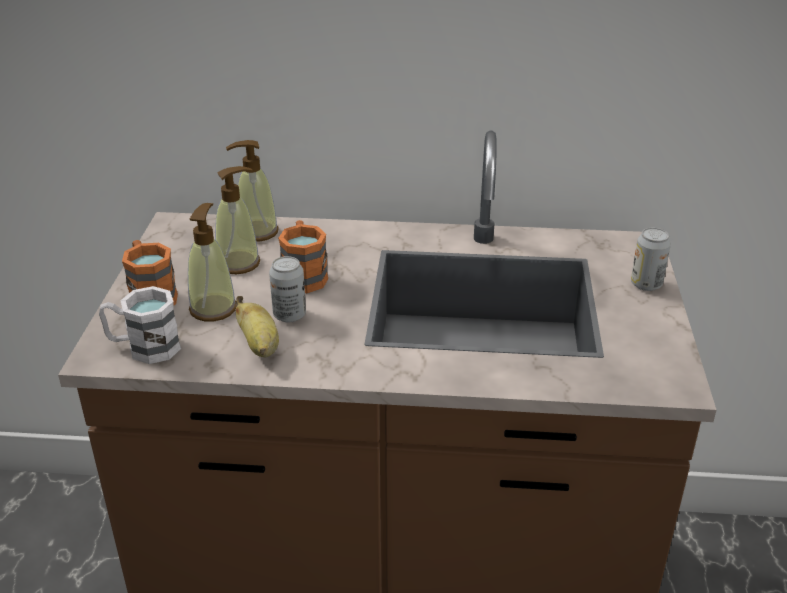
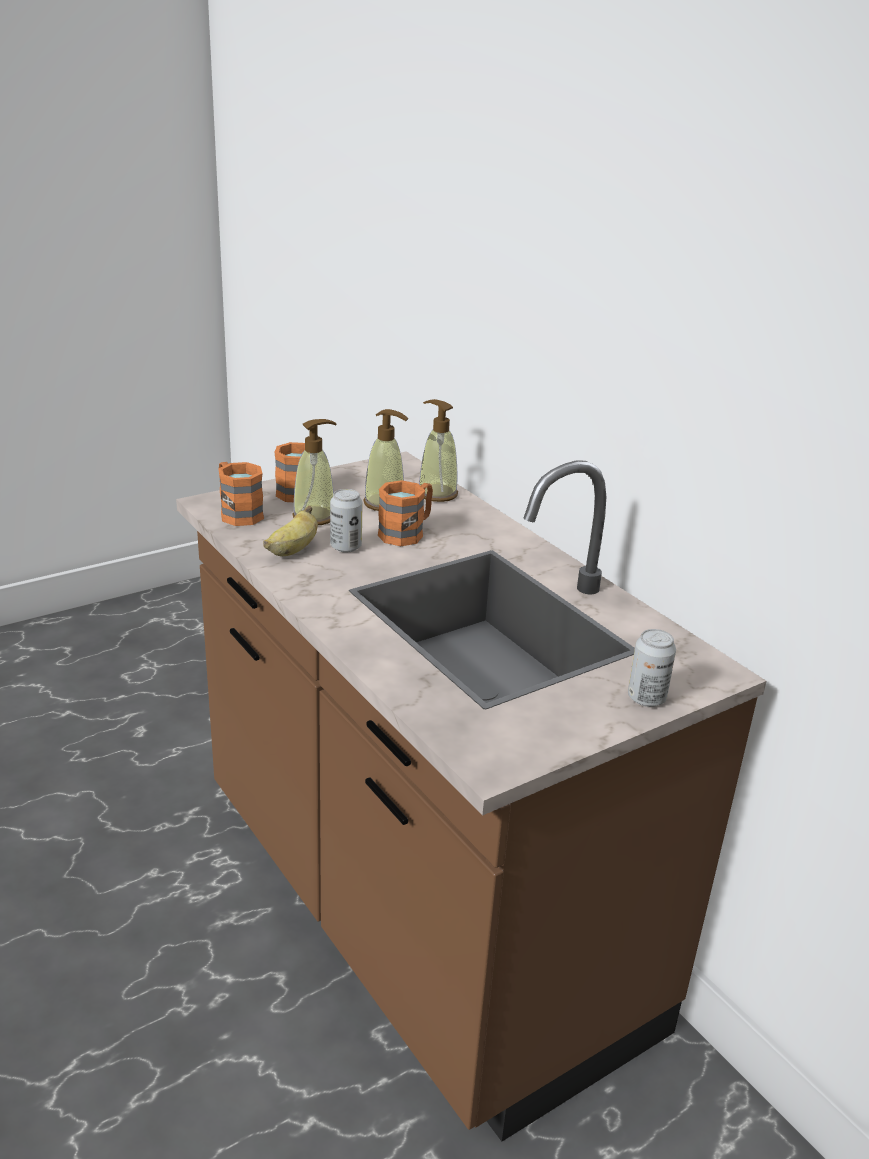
camera: 50 degrees right, 5 degrees down
(143, 347) = (237, 512): white mug -> orange mug

